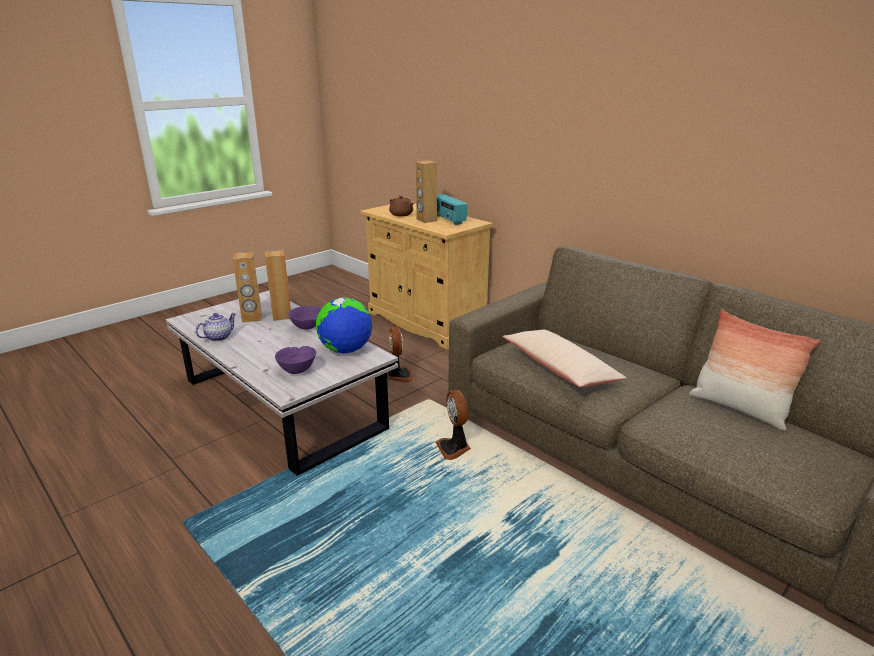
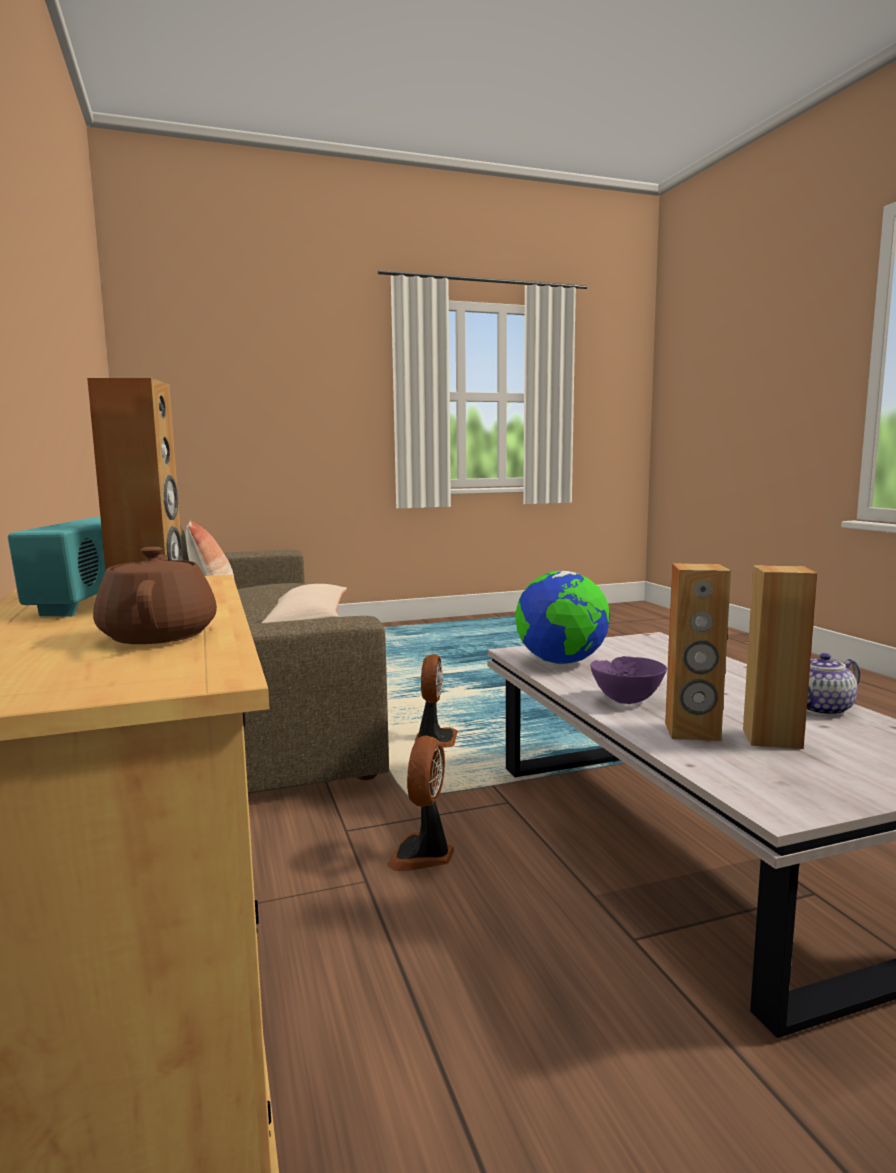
camera: 155 degrees left, 15 degrees down
(297, 371) = (641, 652): purple bowl -> none

